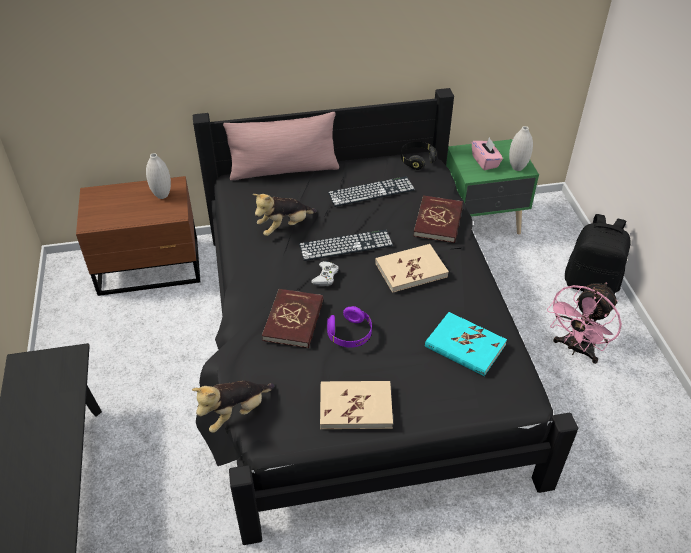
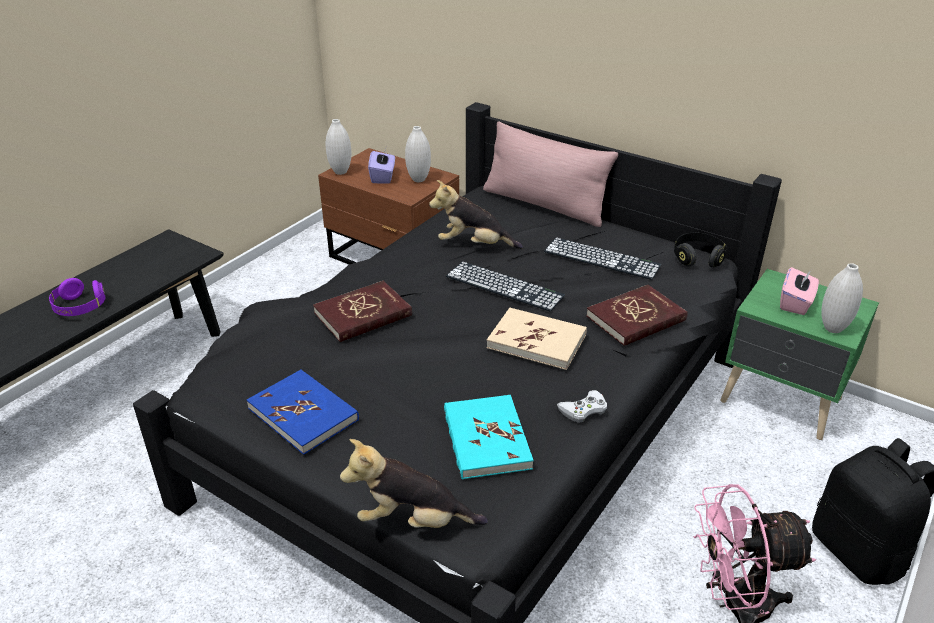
camera: 45 degrees right, 10 degrees down
(91, 221) = (340, 172): none -> white vase
(132, 208) = (383, 177): none -> purple tissue box
(235, 413) = (213, 351): plush toy -> plush toy (413, 520)
(325, 276) = (445, 299): white game controller -> white game controller (583, 410)
(350, 334) = (391, 355): purple headphones -> purple headphones (80, 307)
(355, 406) = (303, 414): beige book -> blue book

